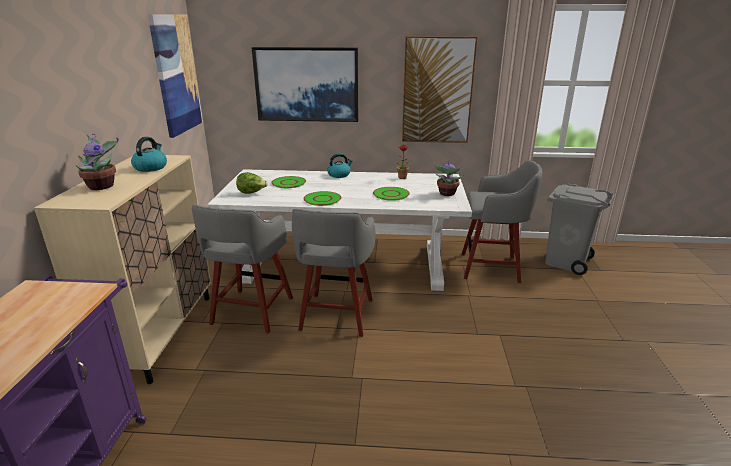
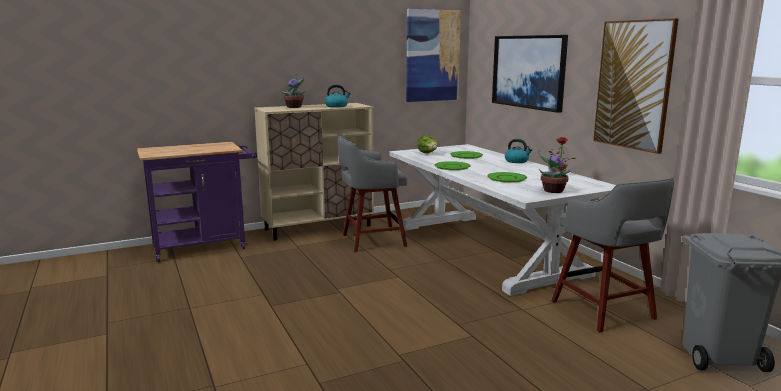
camera: 60 degrees right, 10 degrees down
(336, 316) = (404, 265): grey stool -> none

